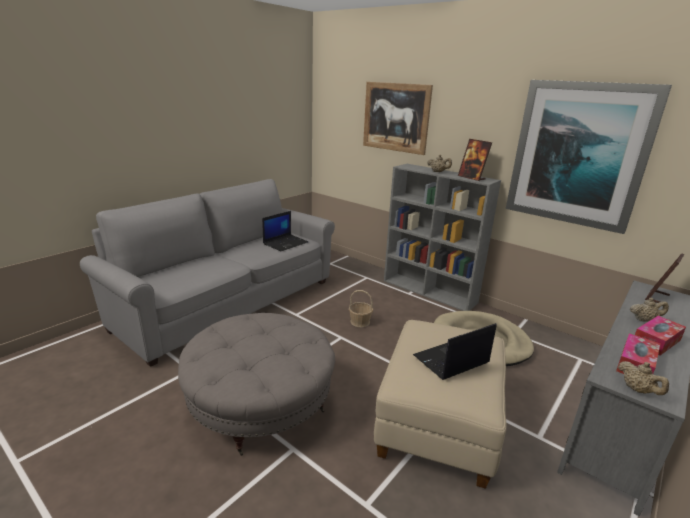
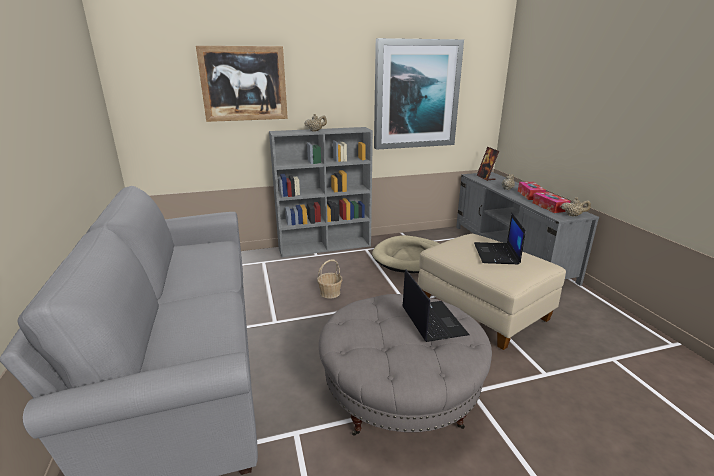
camera: 55 degrees left, 0 degrees up
(285, 243) = (208, 254): laptop -> laptop (432, 321)
(471, 178) = (348, 129): picture frame -> none

